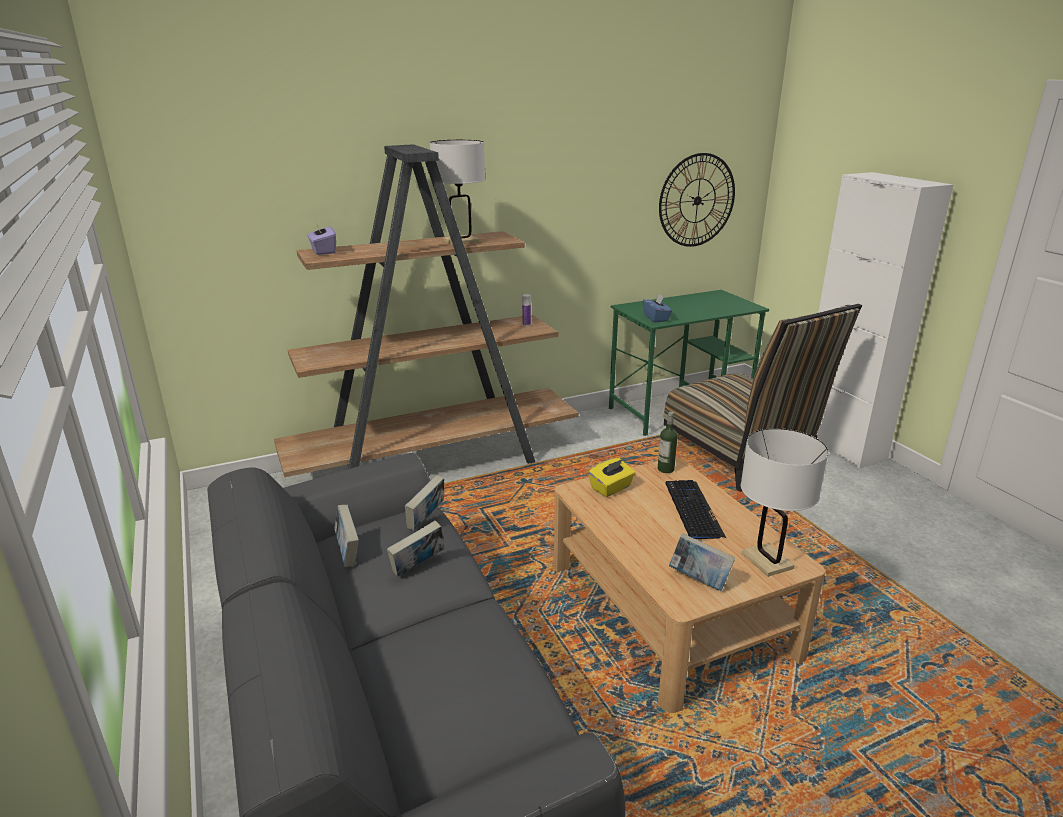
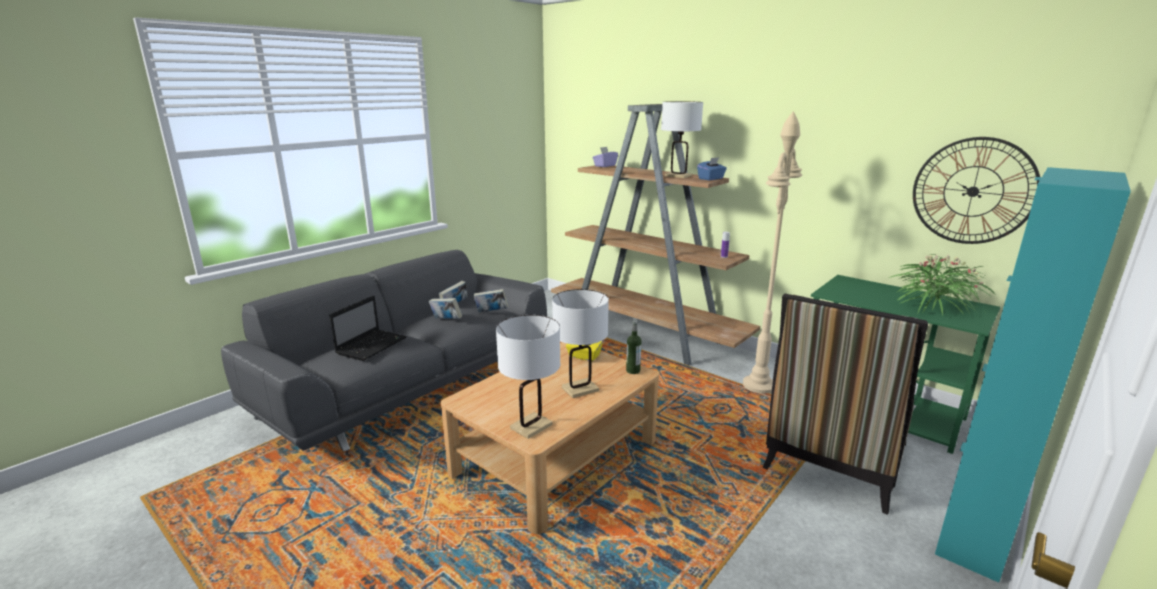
camera: 65 degrees right, 5 degrees down
(460, 663) = (372, 345): none -> laptop
(606, 443) = (758, 386): none -> beige floor lamp
(656, 318) = (838, 292): blue tissue box -> blue tissue box (711, 179)
(693, 510) = (580, 389): keyboard -> white table lamp
(699, 580) = (488, 402): book -> none
(709, 303) = (935, 306): none -> potted plant
(840, 446) = (975, 534): white cabinet -> turquoise cabinet

